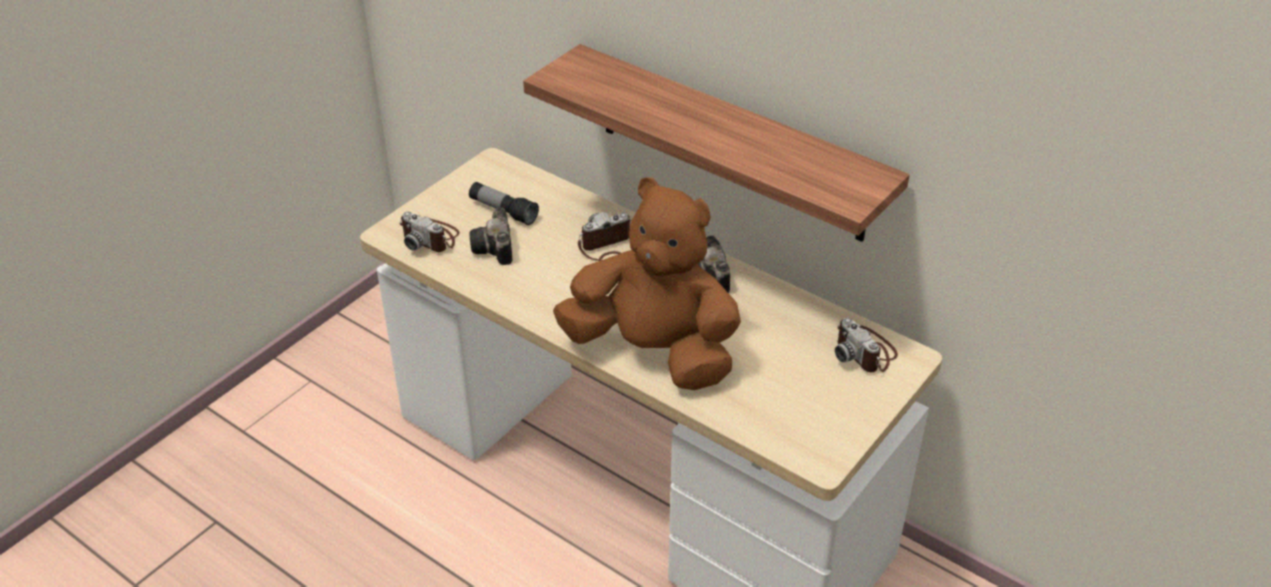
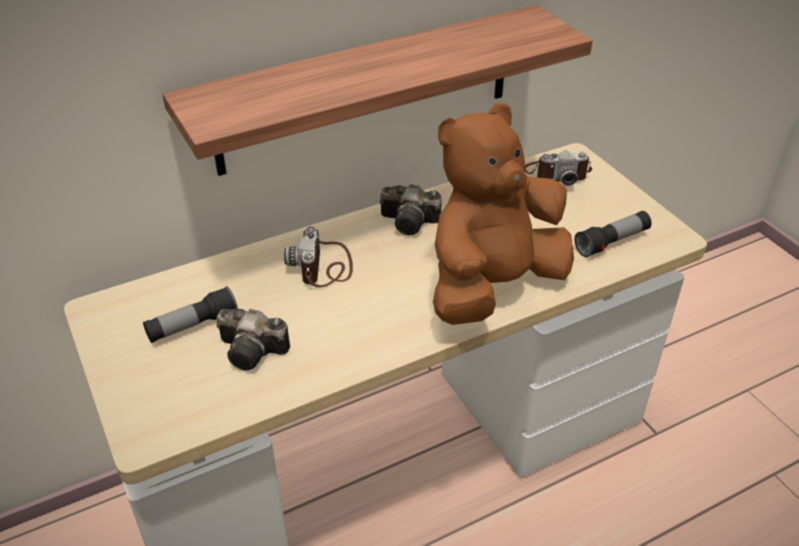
camera: 65 degrees left, 0 degrees up
(430, 237) = (186, 401): camera -> none
(777, 416) = (612, 242): none -> flashlight

